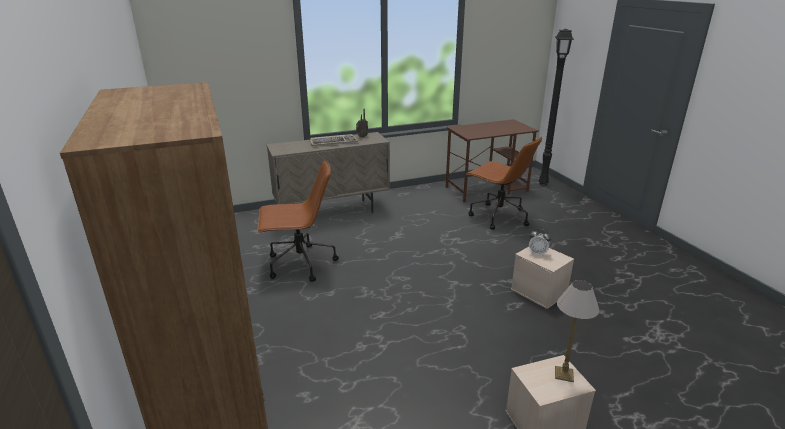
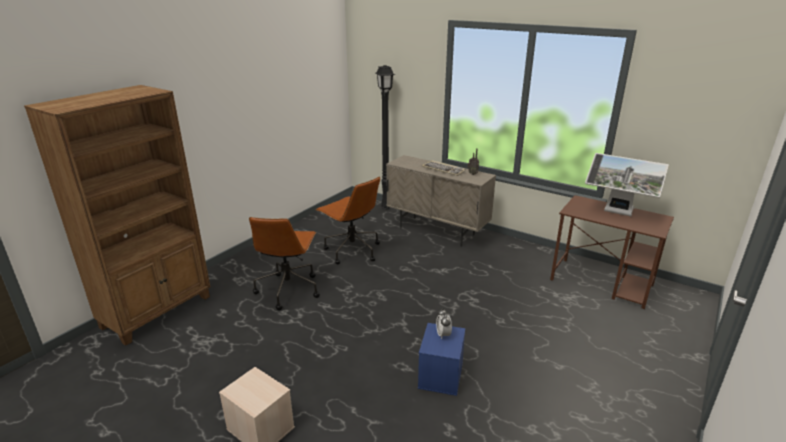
camera: 55 degrees right, 0 degrees up
(491, 127) = (617, 213): none -> monitor
(498, 216) = (551, 308): brown office chair -> brown office chair (288, 289)
(539, 292) = (441, 376): beige storage box -> blue storage box
(542, 183) = (682, 312): black floor lamp -> black floor lamp (386, 207)
(563, 373) = (264, 395): table lamp -> none

